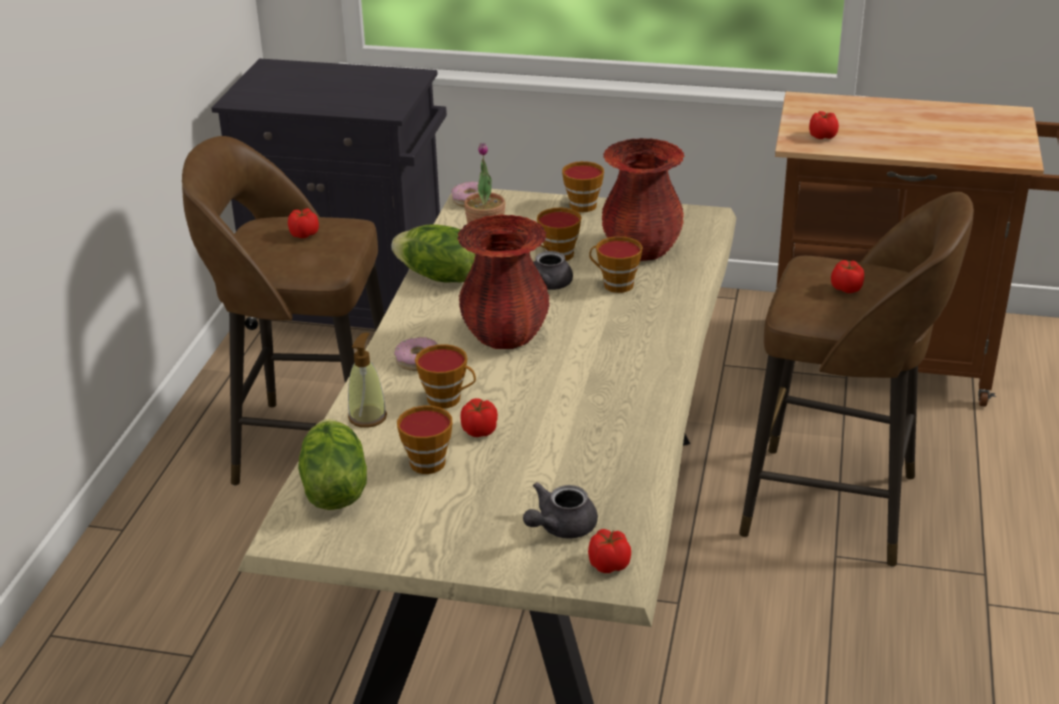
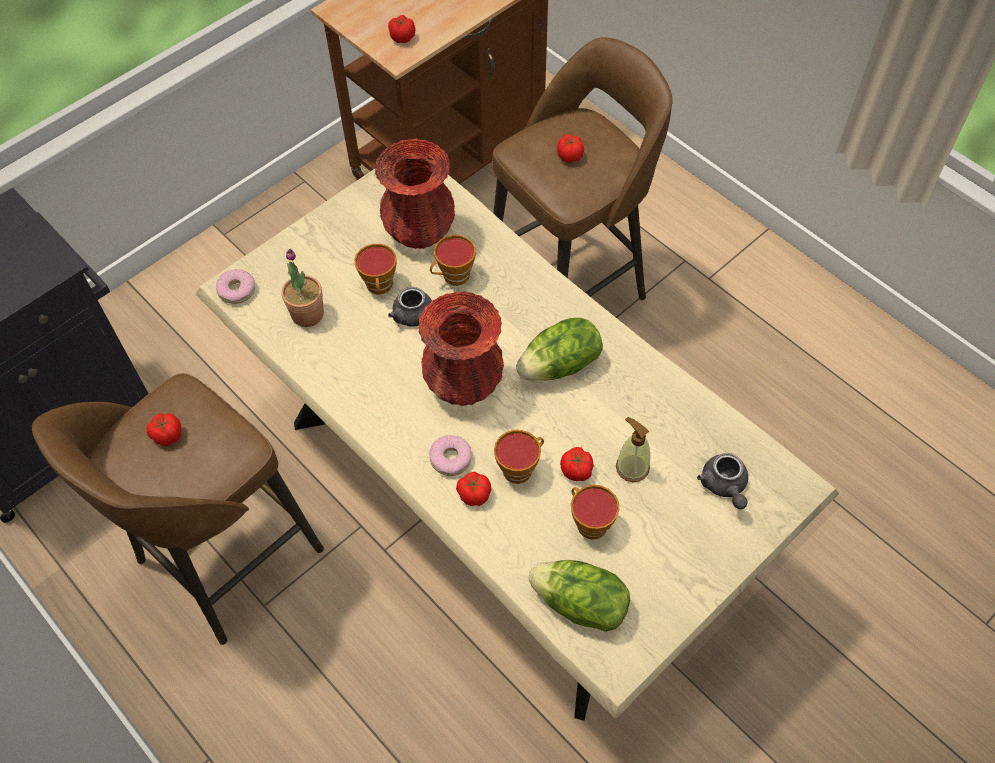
camera: 55 degrees left, 25 degrees up
(367, 417) = (501, 533): soap dispenser -> soap dispenser (632, 467)
(439, 277) = (340, 378): lettuce -> lettuce (560, 366)
(585, 204) = (319, 223): cup -> none
(608, 564) = (781, 481): tomato -> tomato (473, 494)

